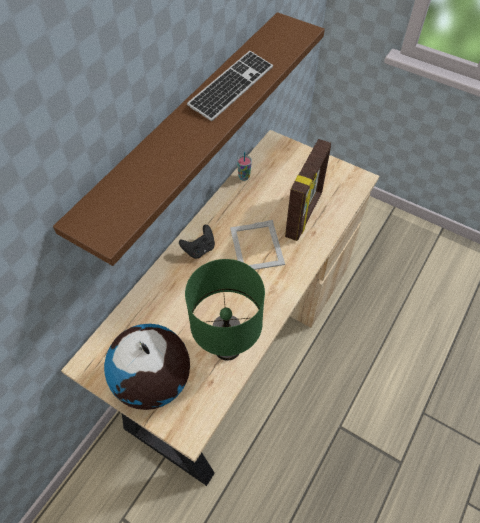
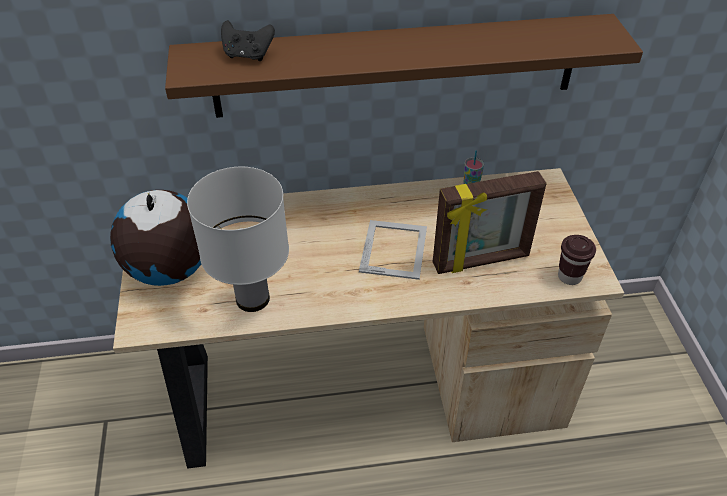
camera: 50 degrees right, 10 degrees down
(199, 249) = (344, 211): black game controller -> black game controller (248, 55)
(227, 348) = (252, 299): green table lamp -> white table lamp
(231, 87) = (455, 42): keyboard -> none
(256, 246) = (394, 248): picture frame -> picture frame turned 150 degrees clockwise
(350, 188) = (569, 277): none -> brown cup

